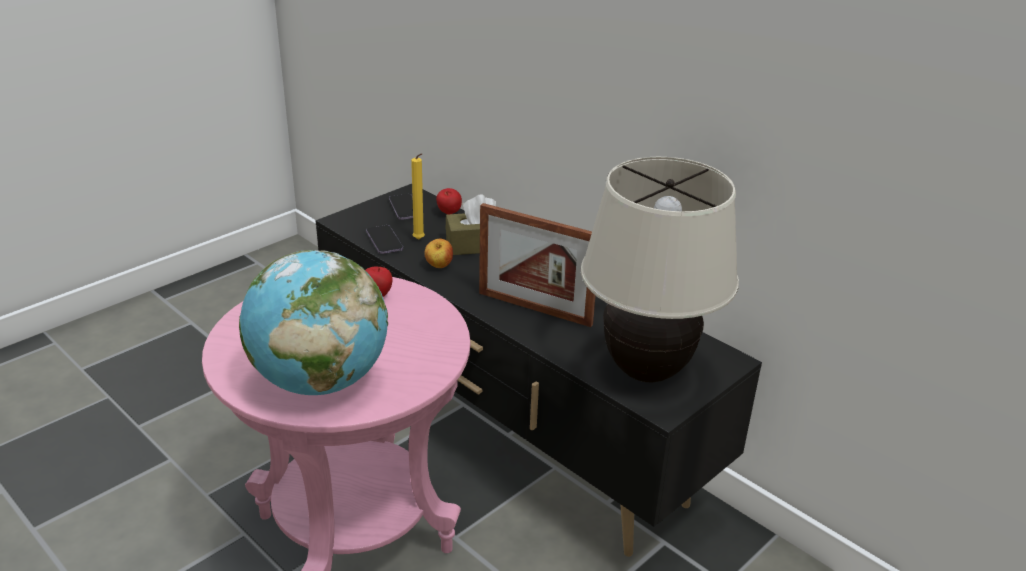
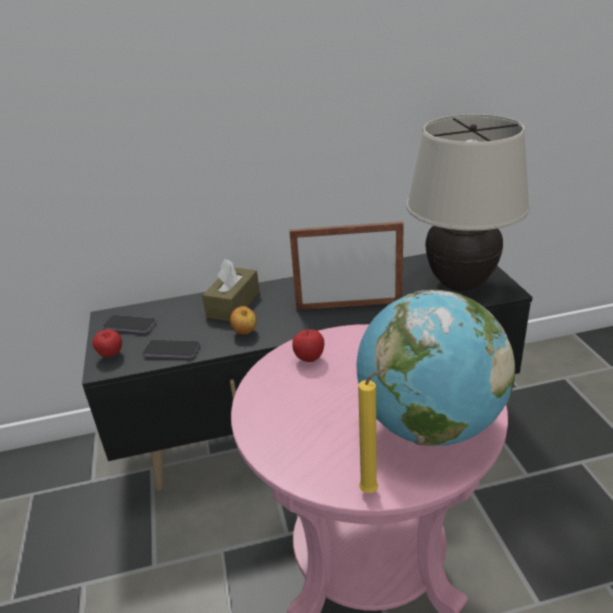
camera: 55 degrees left, 0 degrees up
(419, 240) = (192, 331): yellow candle -> yellow candle (372, 491)
(448, 214) = (167, 306): apple -> apple (111, 356)
(534, 308) = (348, 305): picture frame -> picture frame turned 150 degrees counterclockwise

